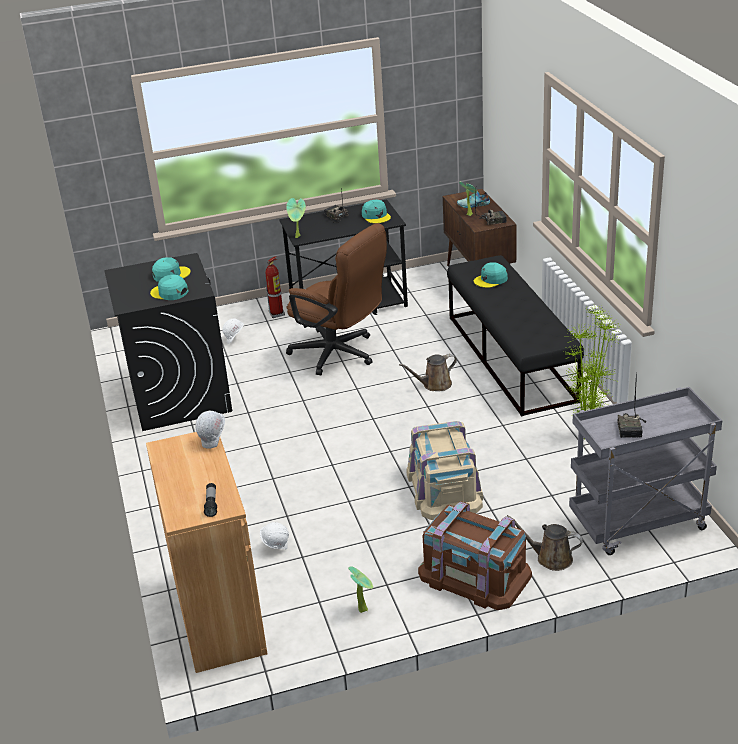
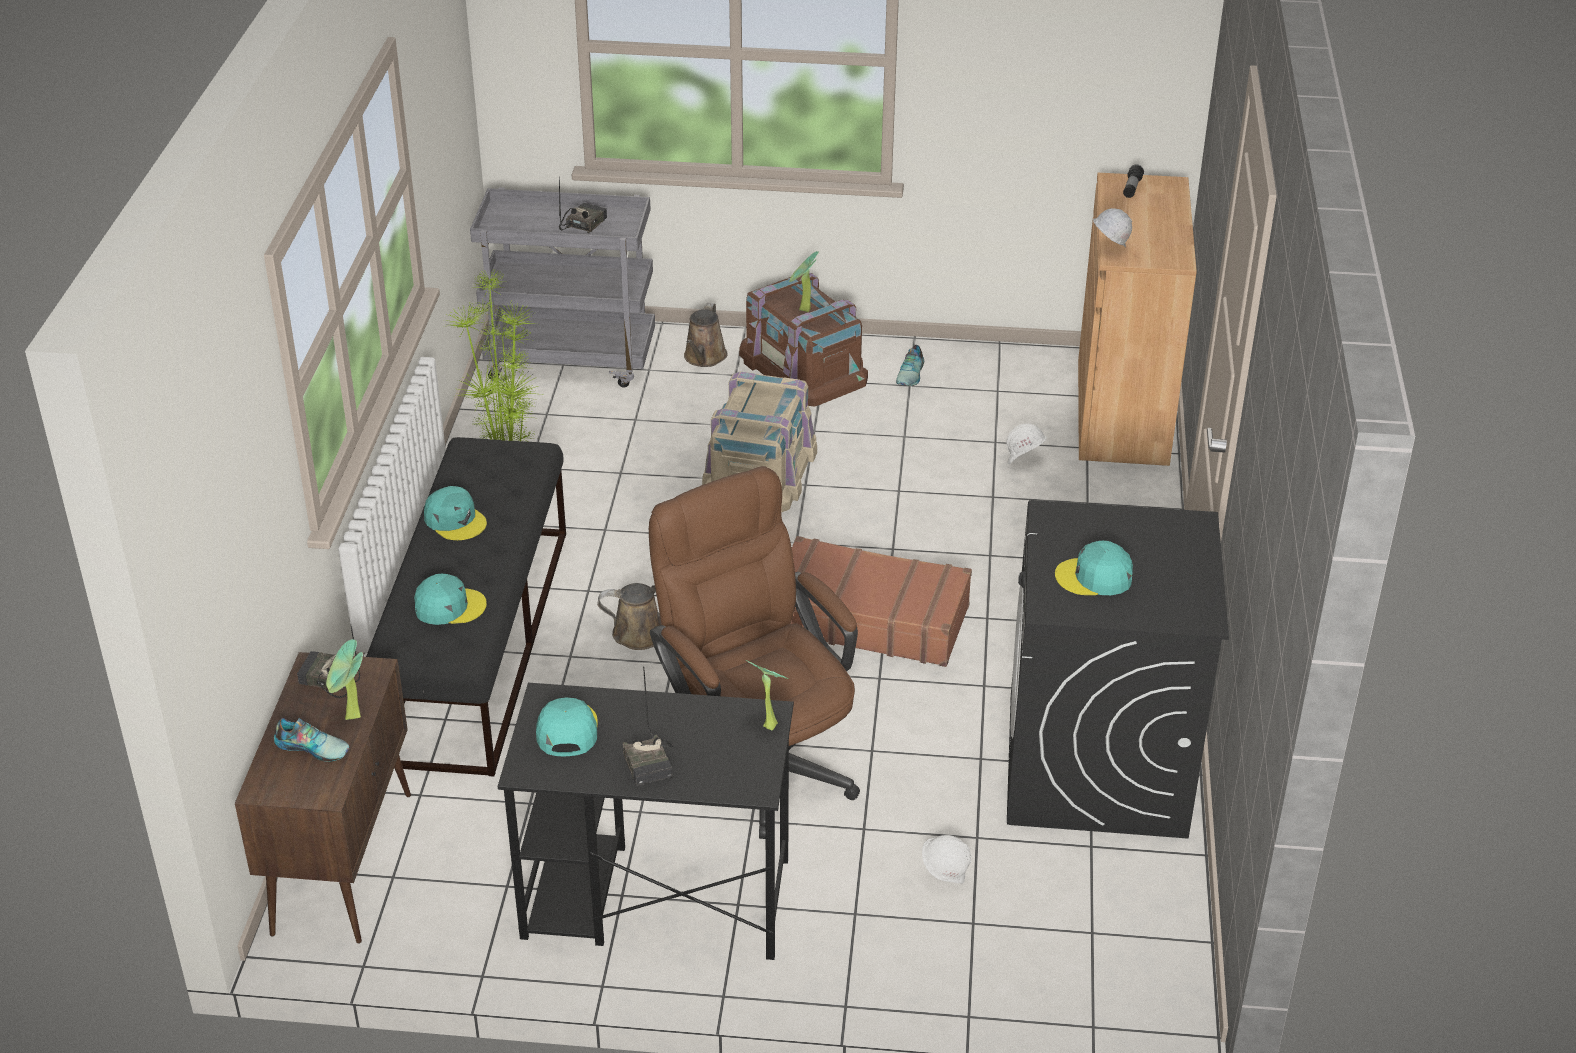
camera: 160 degrees left, 5 degrees up
(169, 292) = (1107, 531): turquoise cap -> turquoise cap (455, 520)
(277, 314) = (822, 928): fire extinguisher -> none
(324, 425) = (869, 618): none -> brown suitcase
(363, 608) = (950, 370): potted plant -> potted plant (803, 311)
(391, 595) = (911, 374): none -> shoe
(550, 558) = (704, 358): brown watering can -> brown watering can turned 60 degrees clockwise

